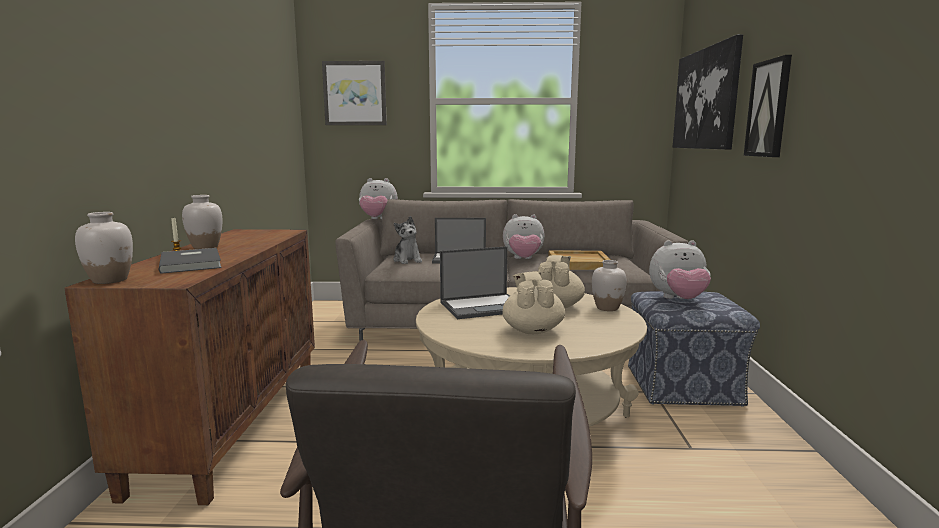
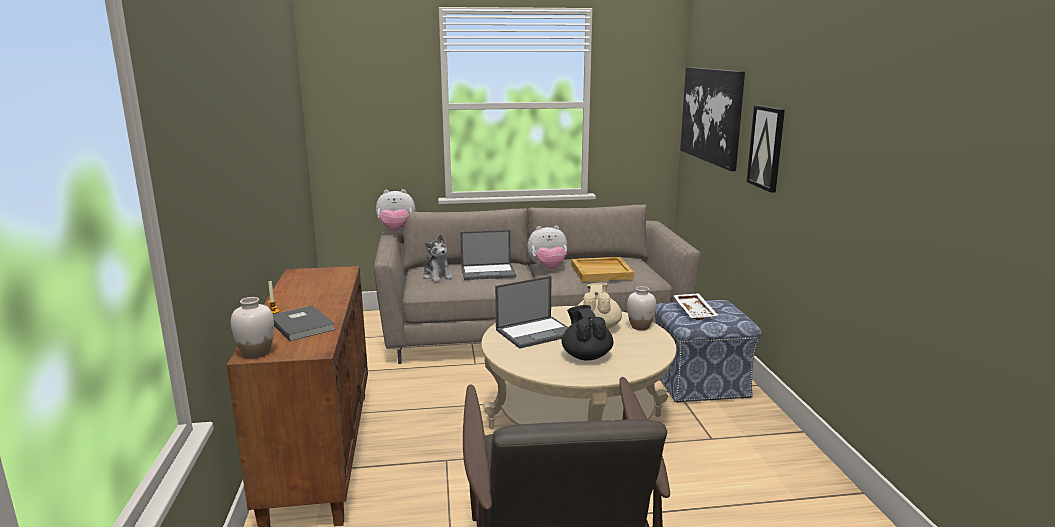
camera: 10 degrees left, 5 degrees up
(205, 247) = (289, 300): white vase -> none
(355, 93) = (363, 99): picture -> none
(532, 330) = (586, 356): beige teapot -> black teapot
(678, 299) = (695, 312): plush toy -> white tray

